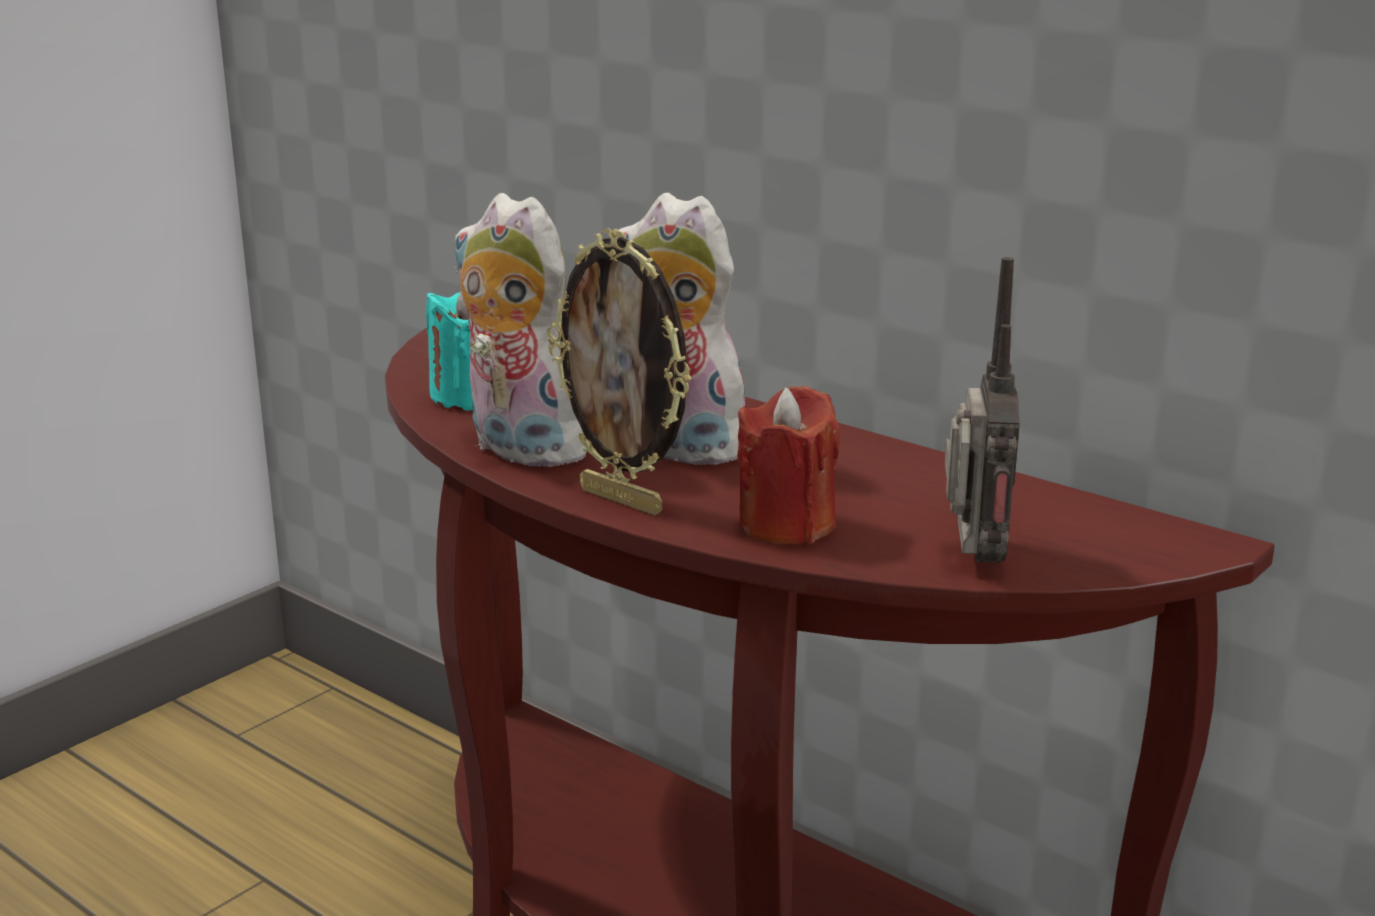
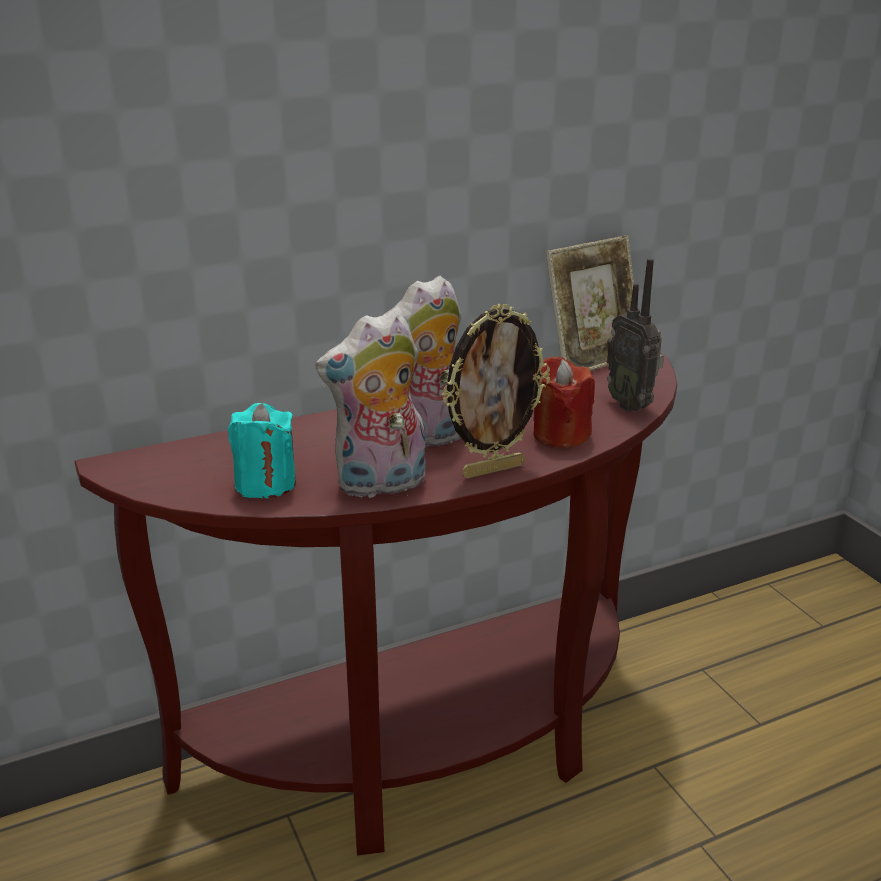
camera: 65 degrees left, 5 degrees up
(972, 559) = (631, 405): radio -> radio turned 150 degrees counterclockwise
(1120, 504) = (592, 360): none -> picture frame

